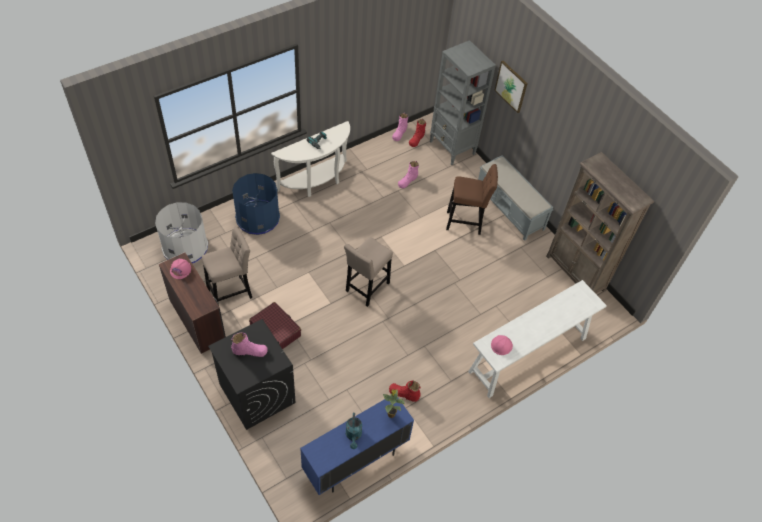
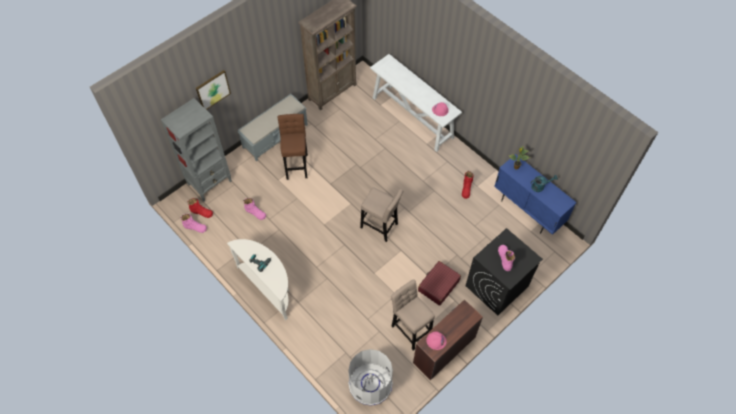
camera: 95 degrees left, 5 degrees up
(257, 218) = (322, 328): blue trash can -> none

